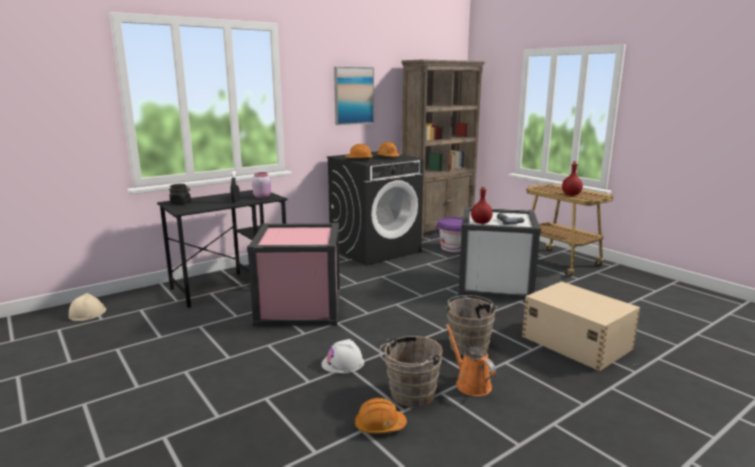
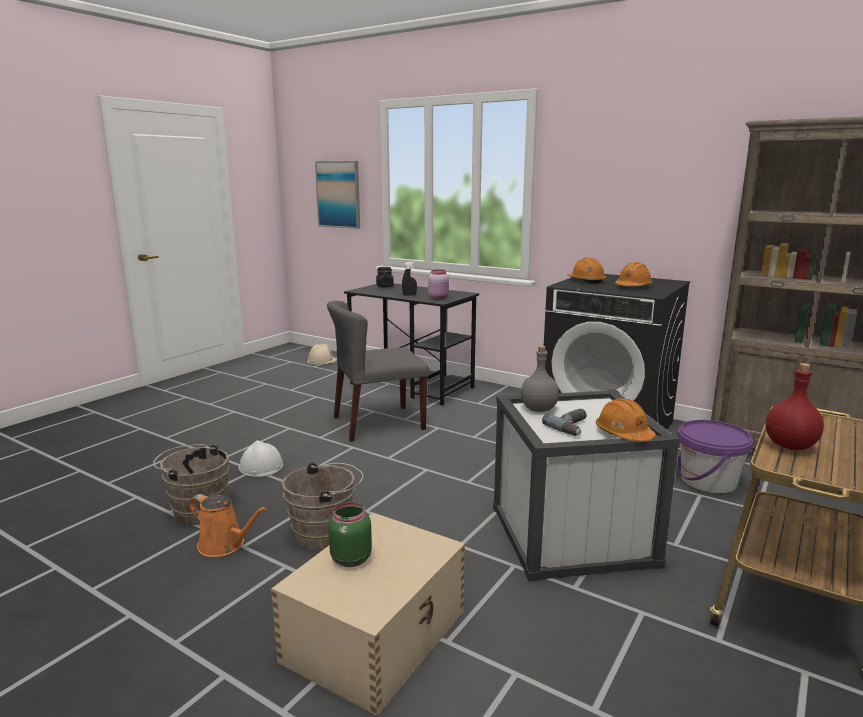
camera: 70 degrees right, 0 degrees up
(299, 308) = (378, 423): pink storage box -> grey chair
(353, 95) = (649, 186): picture -> picture (338, 194)
(379, 426) = (142, 503): orange hard hat -> orange hard hat (623, 434)
(470, 384) = (224, 545): orange watering can -> orange watering can turned 75 degrees clockwise
(480, 222) = (538, 409): red bottle -> grey bottle
(577, 305) = (349, 559): none -> green jar

